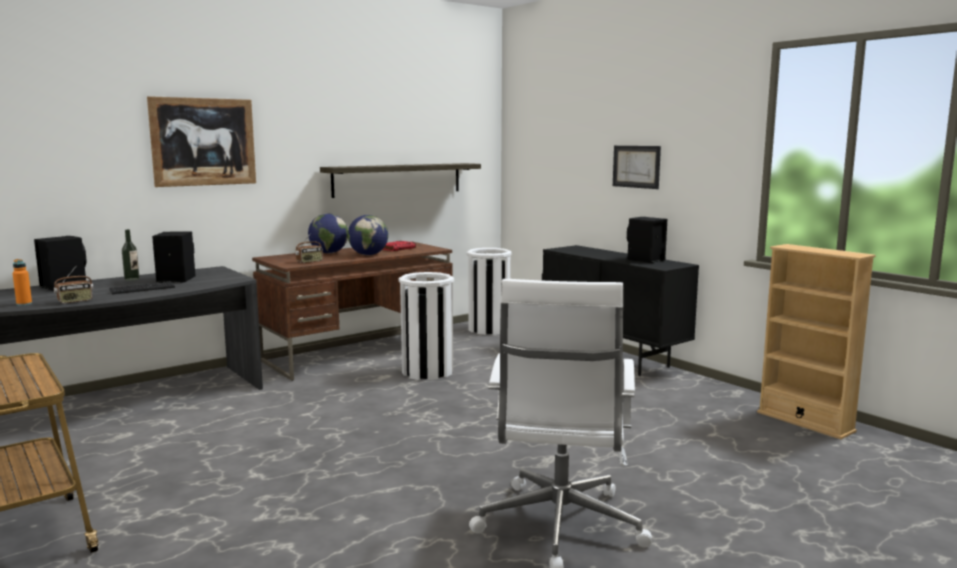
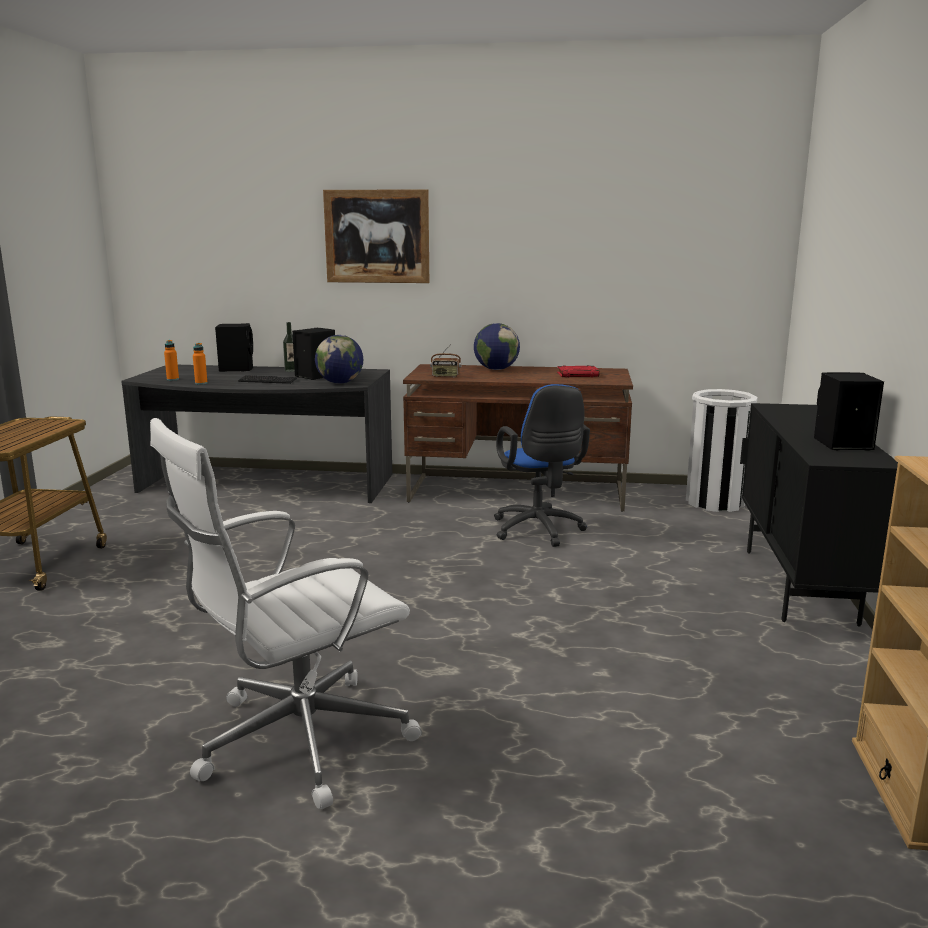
camera: 45 degrees right, 5 degrees up
(75, 301) = (201, 383): radio -> orange bottle
(368, 255) = (523, 377): globe -> globe (340, 383)
(398, 179) = (615, 287): shelf -> none
(427, 372) = (539, 531): white trash can -> blue office chair
(636, 166) = (882, 288): picture -> none

